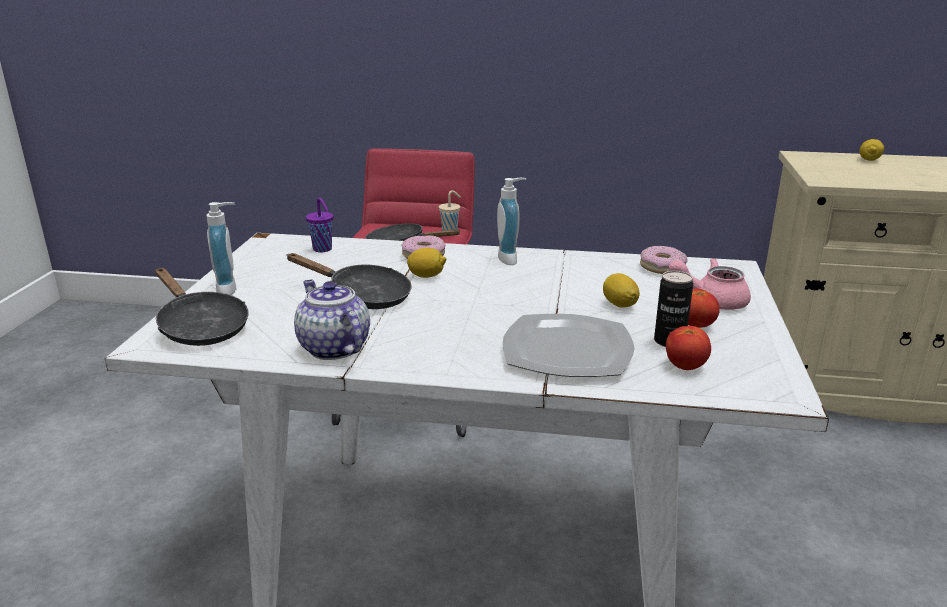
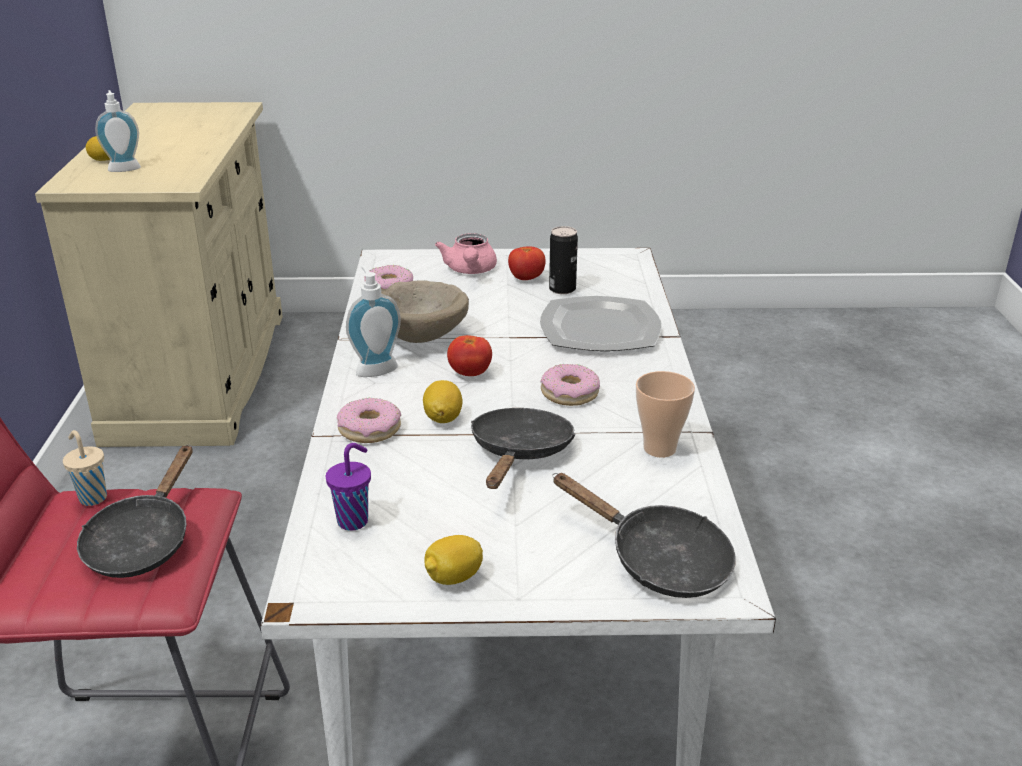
camera: 100 degrees left, 5 degrees up
(200, 327) = (659, 560): black frying pan -> black frying pan turned 90 degrees clockwise
(231, 290) = (533, 570): soap dispenser -> soap dispenser (124, 168)
(332, 348) = (659, 448): teapot -> cup
(442, 322) = (569, 393): none -> donut
(563, 276) = (425, 336): none -> beige bowl
(619, 304) = (492, 308): lemon -> lemon (453, 578)
(685, 366) = (604, 284): tomato -> tomato (470, 373)

